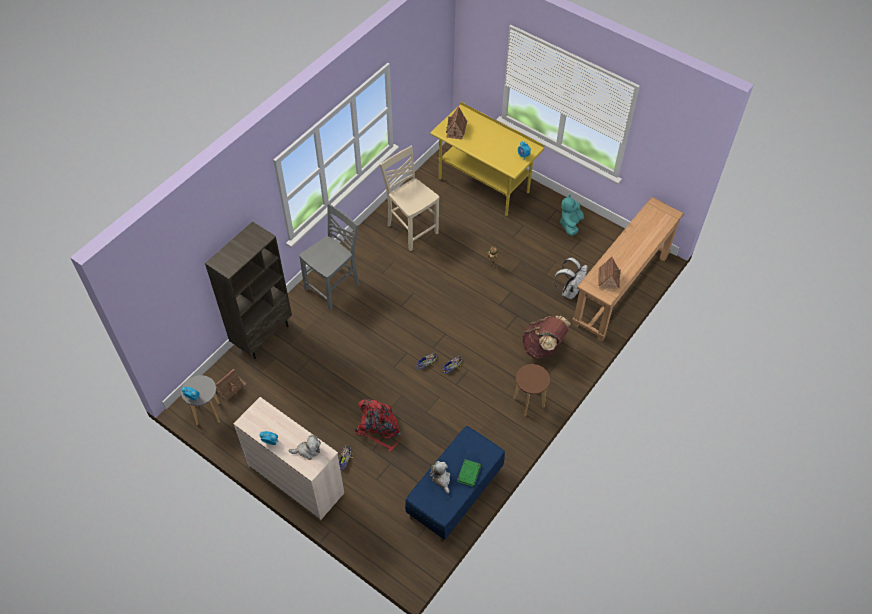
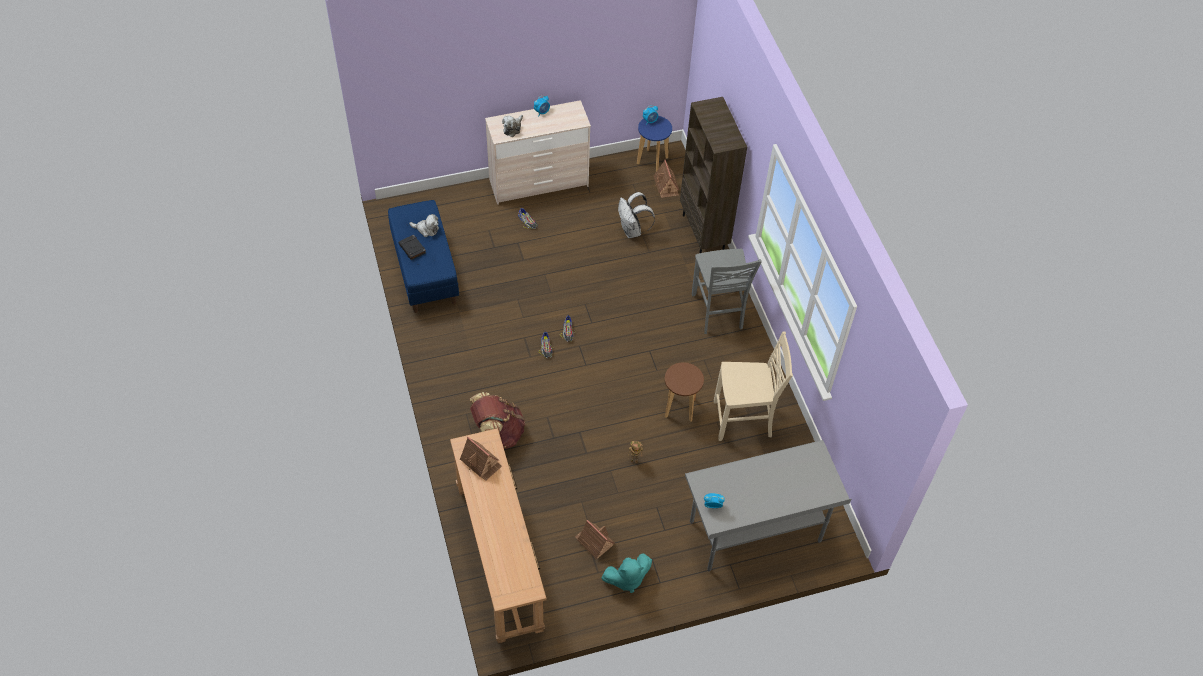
camera: 125 degrees right, 0 degrees up
(207, 414) = (652, 160): grey stool -> blue stool
(379, 428) = (533, 258): red backpack -> none
(456, 129) = (807, 467): toy house -> toy house (594, 541)
(469, 473) = (412, 249): green book -> black book
(483, 186) = (755, 532): yellow desk -> grey desk
(528, 402) = (454, 379): brown stool -> brown stool (680, 408)
(569, 291) = (541, 507): white backpack -> white backpack (632, 230)
(570, 225) = (626, 579): turquoise plush toy -> turquoise plush toy turned 105 degrees clockwise

